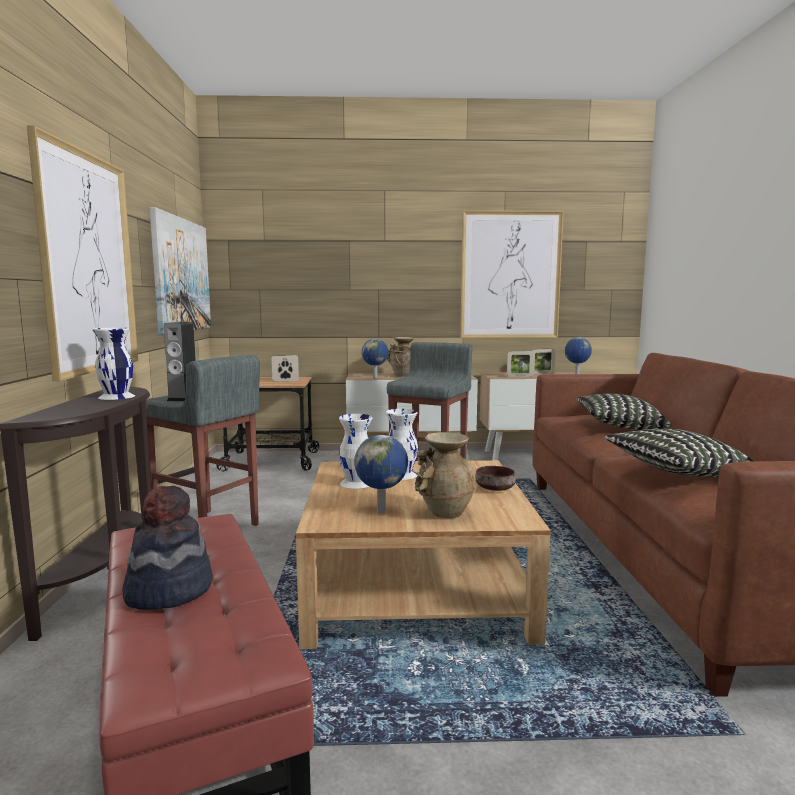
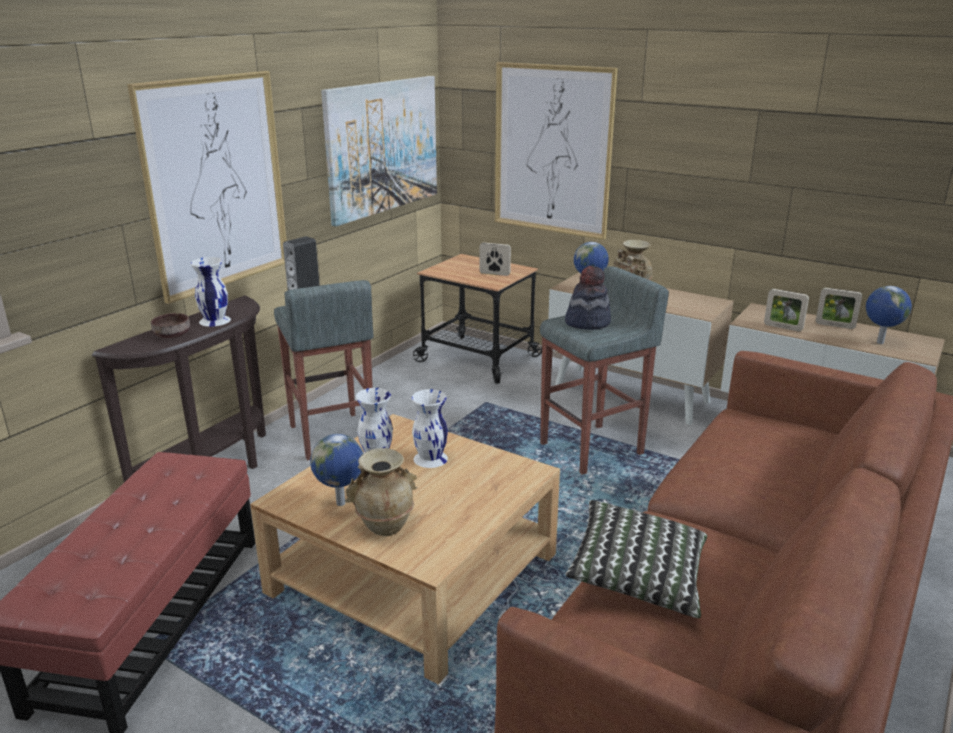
camera: 35 degrees right, 15 degrees up
(169, 590) = (110, 530): hat -> hat (587, 322)
(495, 489) = (480, 512): brown bowl -> brown bowl (171, 335)
(510, 275) = (817, 168): picture -> picture (552, 150)
(619, 427) = (744, 470): pillow -> none

